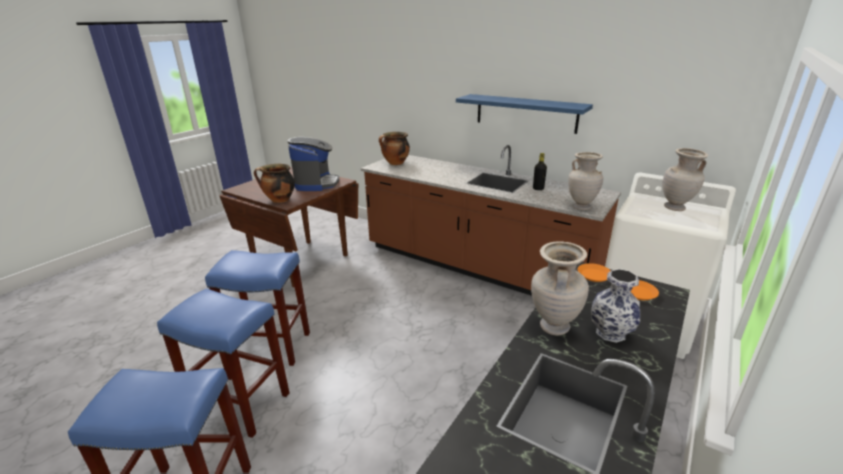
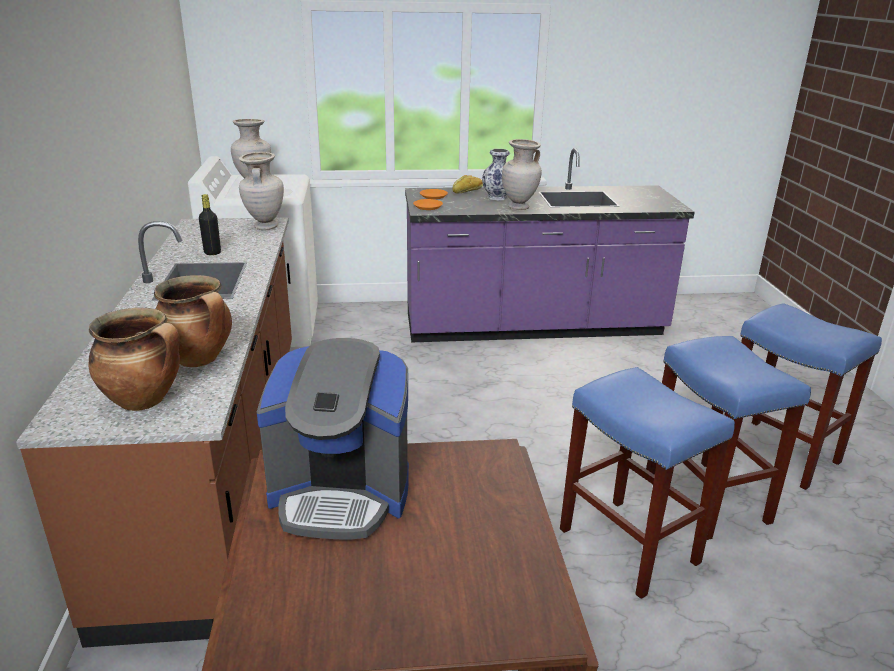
camera: 130 degrees left, 0 degrees up
(279, 200) = (495, 479): cooking pot -> cooking pot (200, 359)
(316, 183) = (341, 494): coffee machine -> coffee machine turned 135 degrees counterclockwise
(525, 113) = (115, 160): blue shelf -> none
(656, 325) = (468, 191): none -> bread

